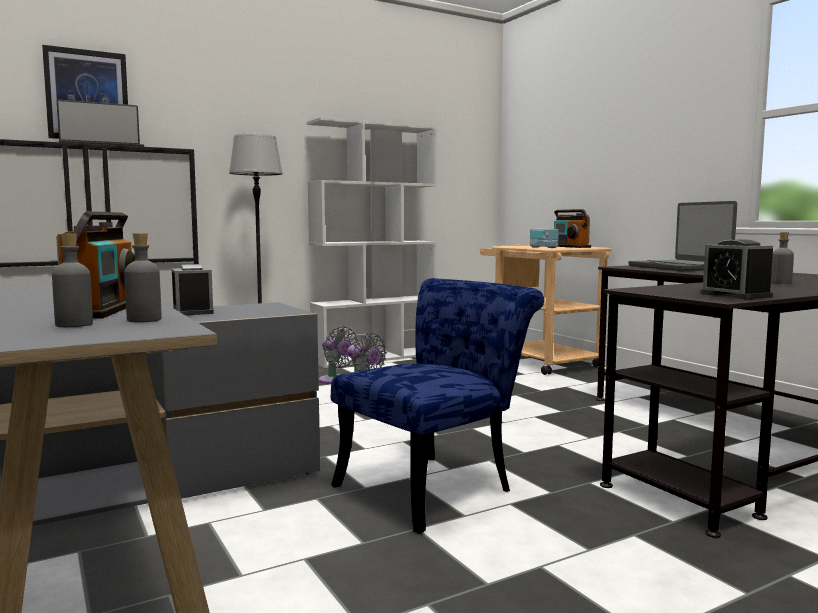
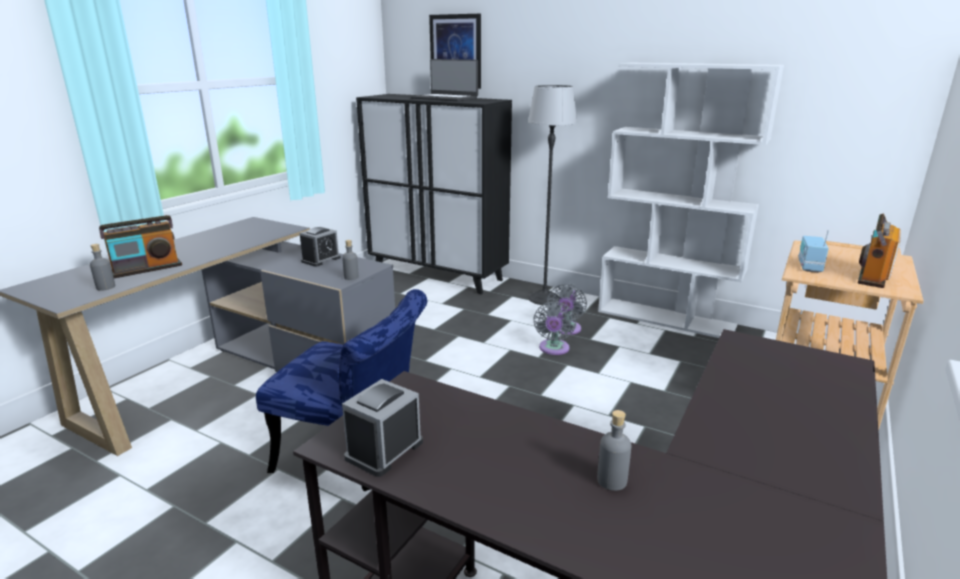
camera: 60 degrees right, 15 degrees up
(74, 325) = (87, 281): grey bottle -> grey bottle (351, 277)
(679, 267) = (799, 382): laptop -> none

